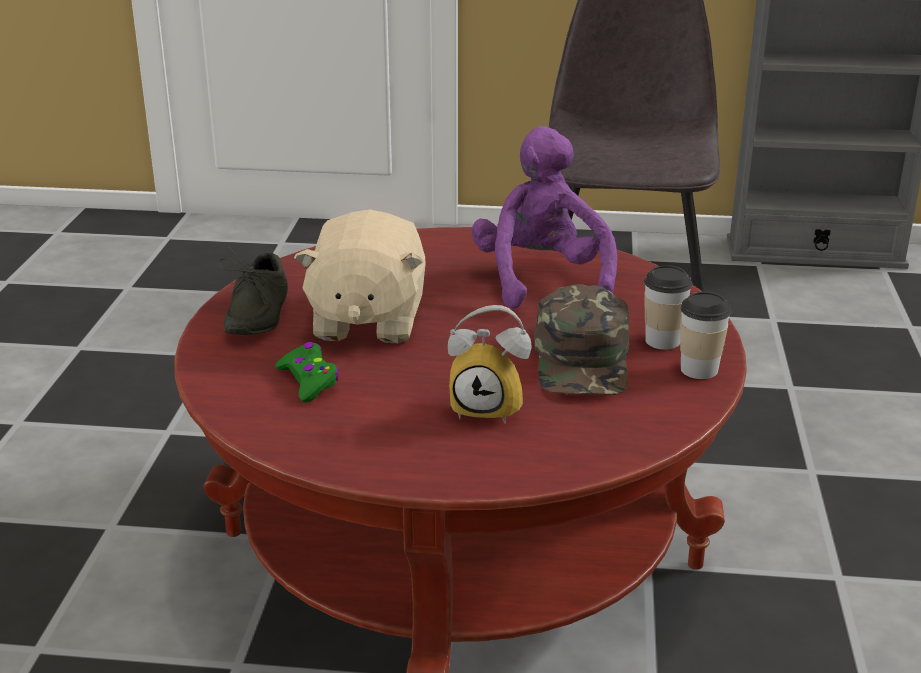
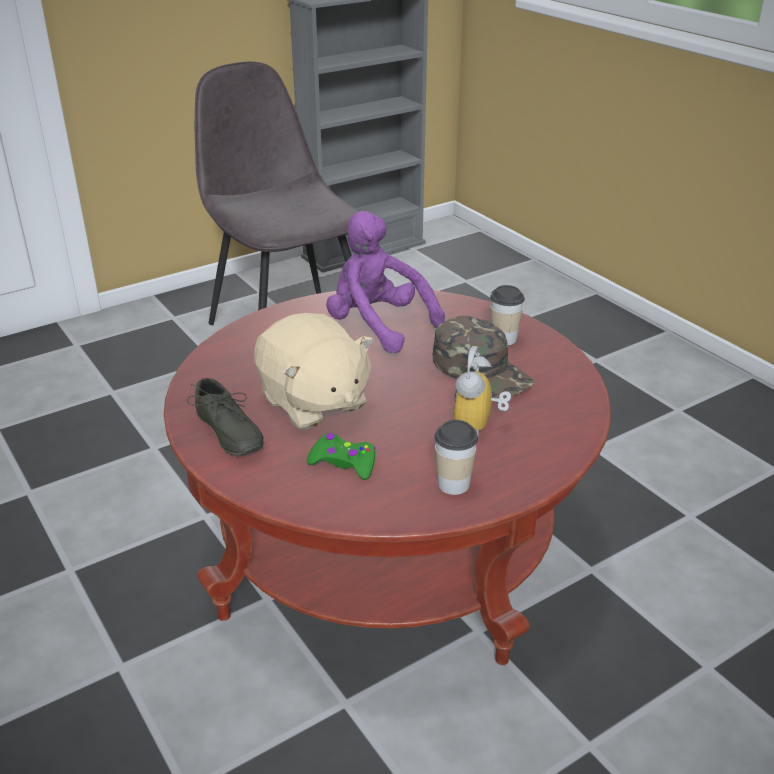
camera: 40 degrees left, 5 degrees up
(490, 408) = (479, 426): alarm clock -> alarm clock turned 135 degrees clockwise
(699, 369) = (548, 349): cup -> cup (453, 484)

